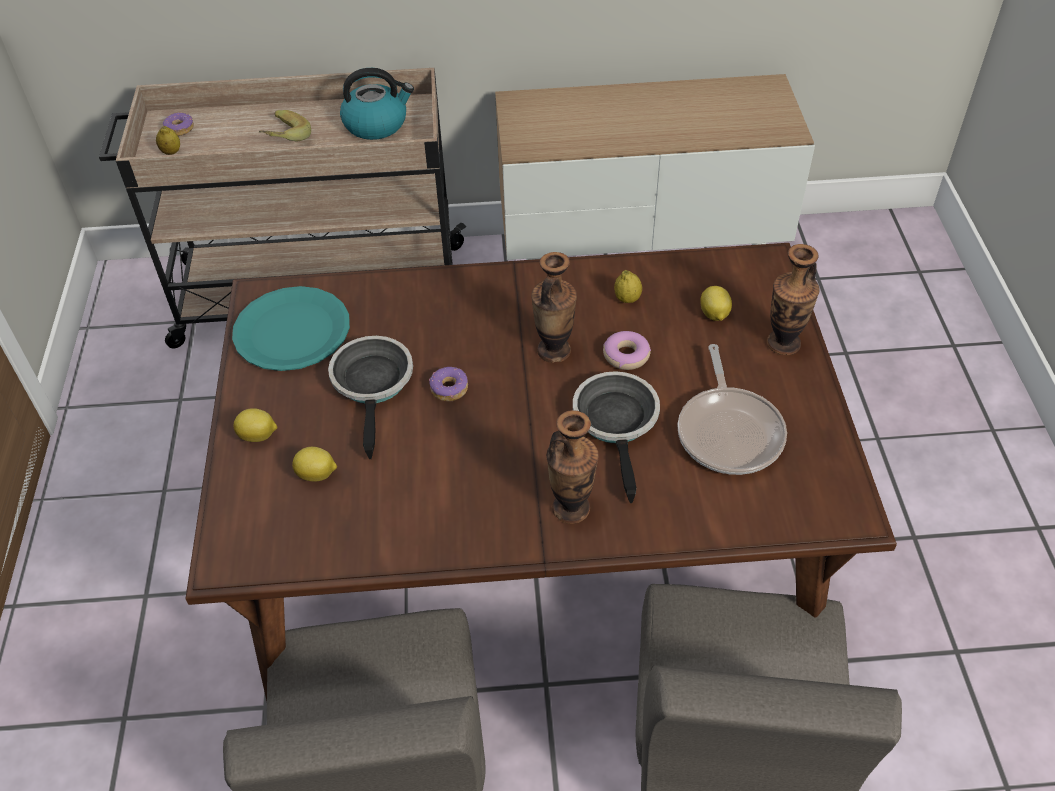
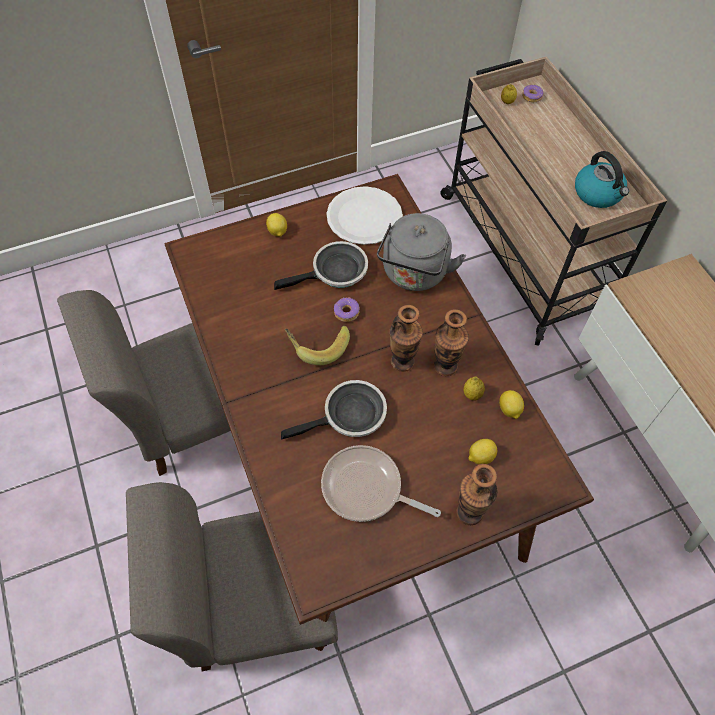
camera: 70 degrees right, 10 degrees up
(282, 140) = (550, 150): banana -> banana (317, 346)
(292, 331) = (364, 217): turquoise plate -> white plate
(317, 475) = (258, 269): lemon -> lemon (509, 410)
(421, 305) = (414, 274): none -> grey kettle
(571, 508) = (270, 406): vase -> vase (445, 366)
(626, 355) = (415, 407): donut -> none
(729, 431) = (366, 489): frying pan -> frying pan turned 45 degrees clockwise

